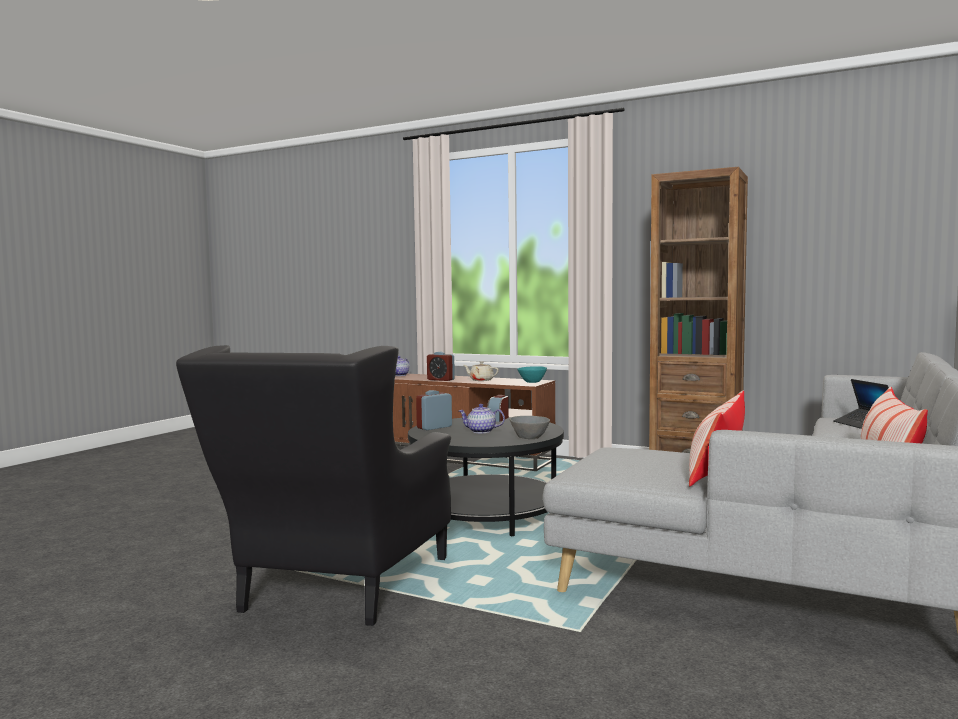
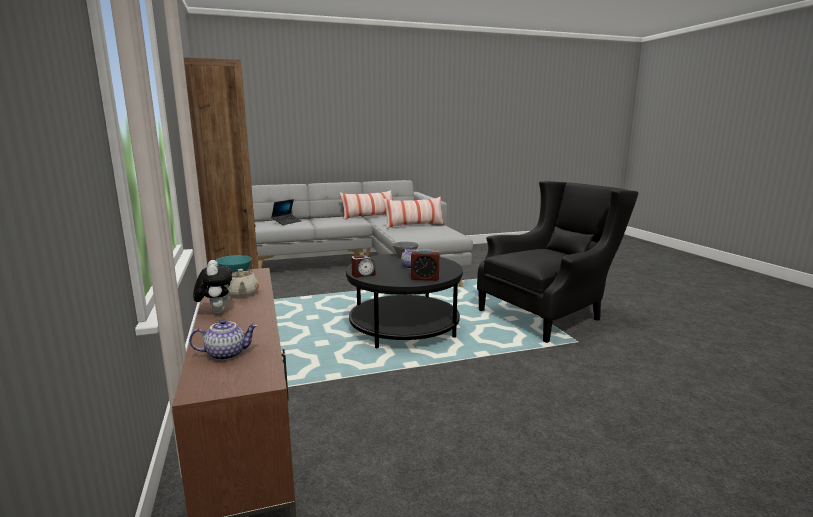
camera: 135 degrees left, 10 degrees up
(440, 380) = (259, 311): alarm clock -> none
(460, 377) = (216, 311): none -> plush toy

